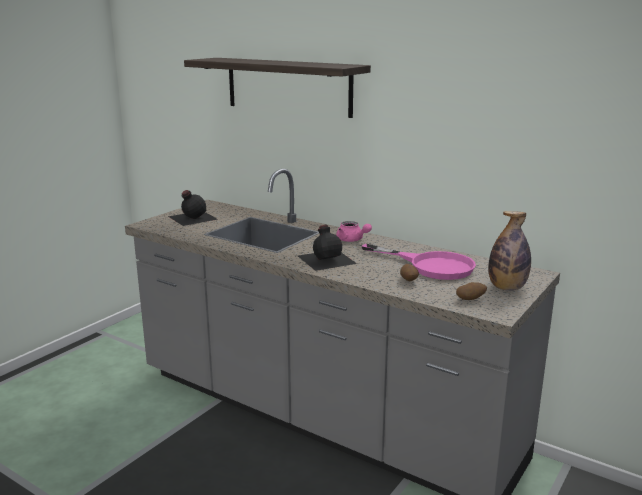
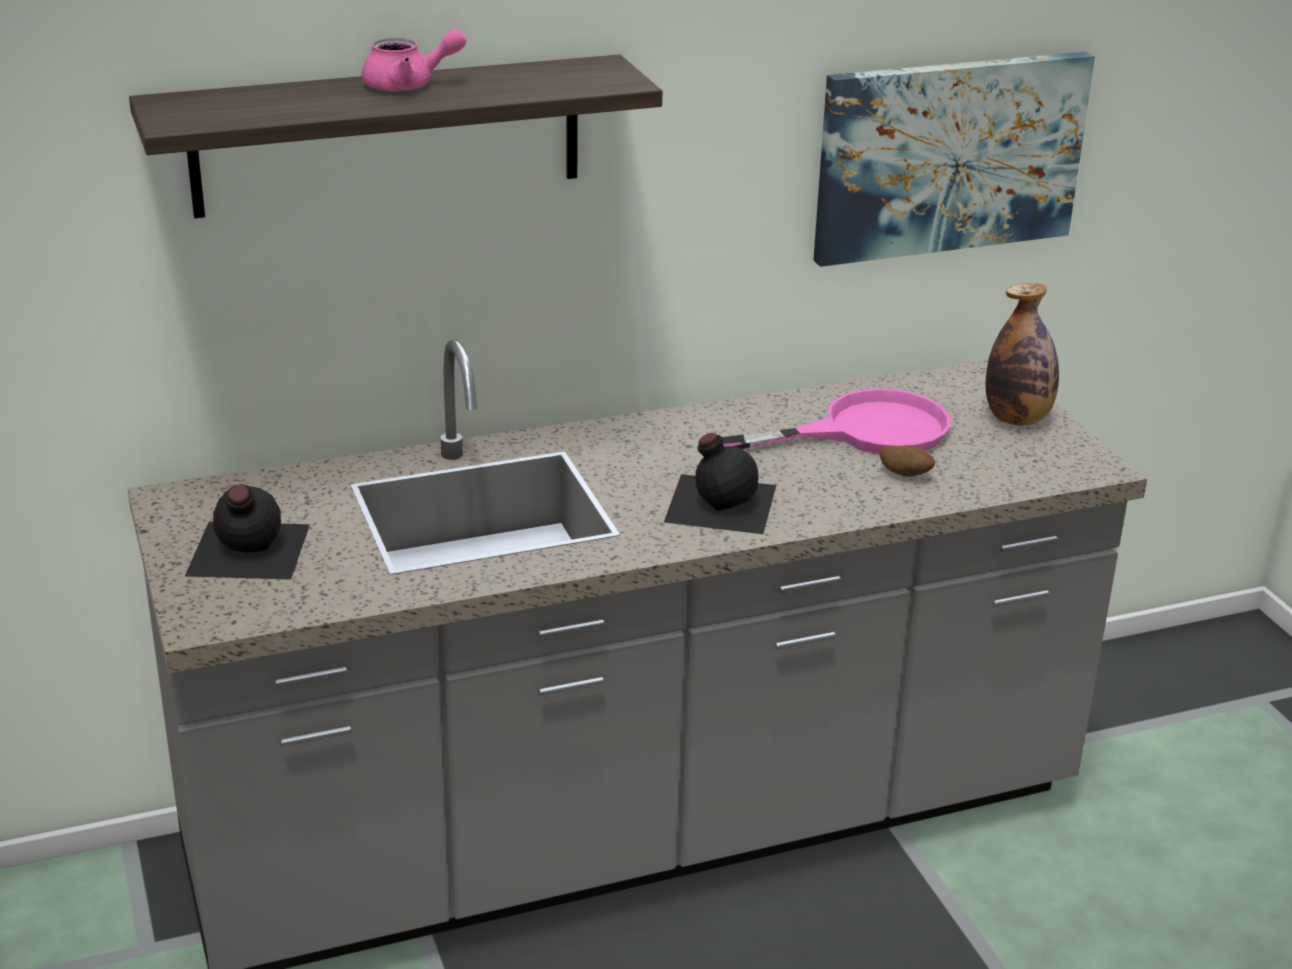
camera: 55 degrees left, 10 degrees up
(352, 240) = (653, 443): pink teapot -> pink teapot (408, 85)
(470, 299) = (1030, 463): potato -> none
(532, 146) = (949, 156): none -> picture

